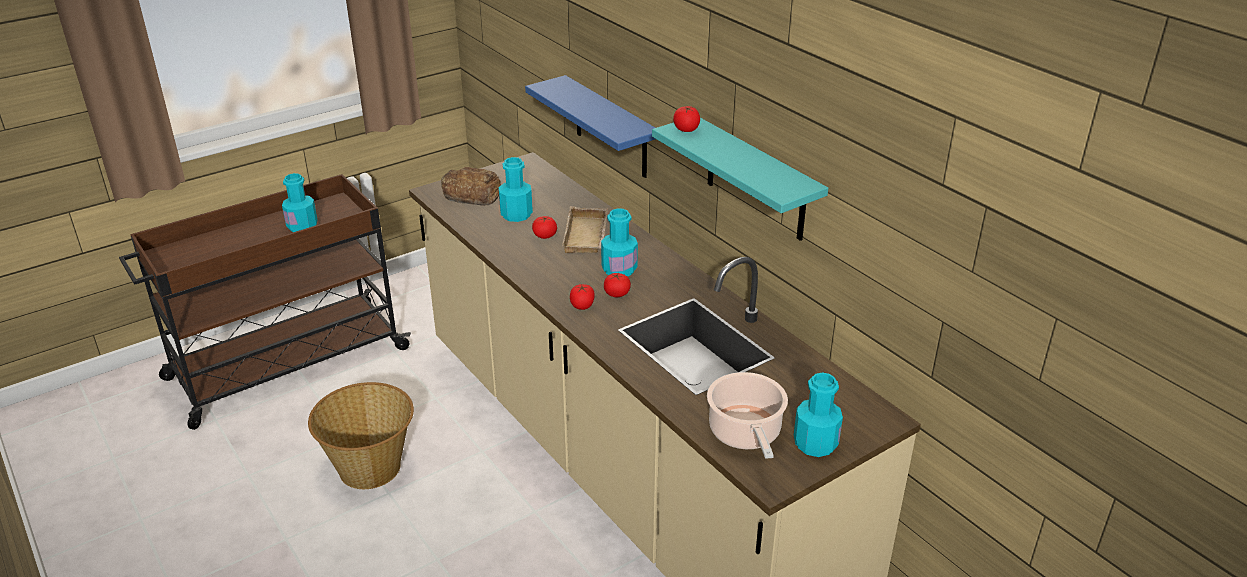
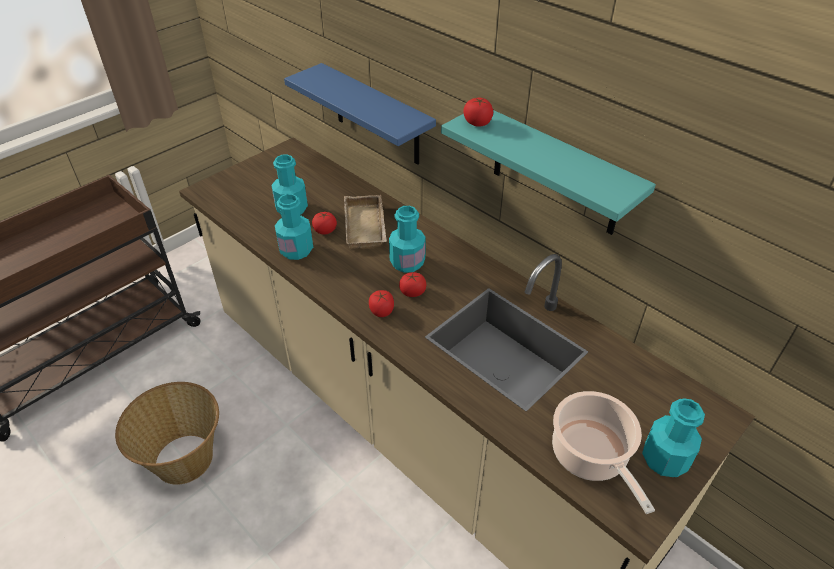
camera: 10 degrees left, 10 degrees up
(302, 226) = (77, 234): turquoise bottle -> turquoise bottle (296, 250)
(472, 193) = (243, 189): bread -> none

